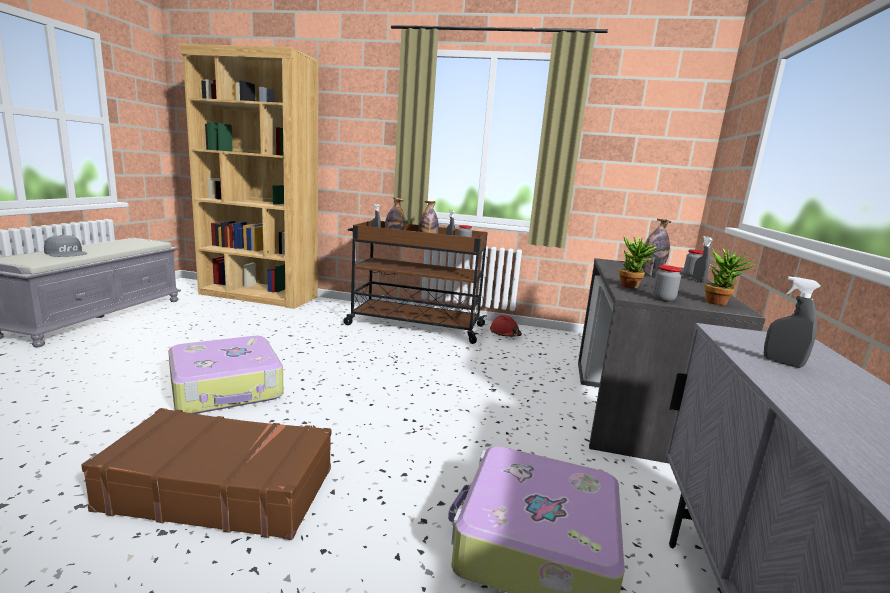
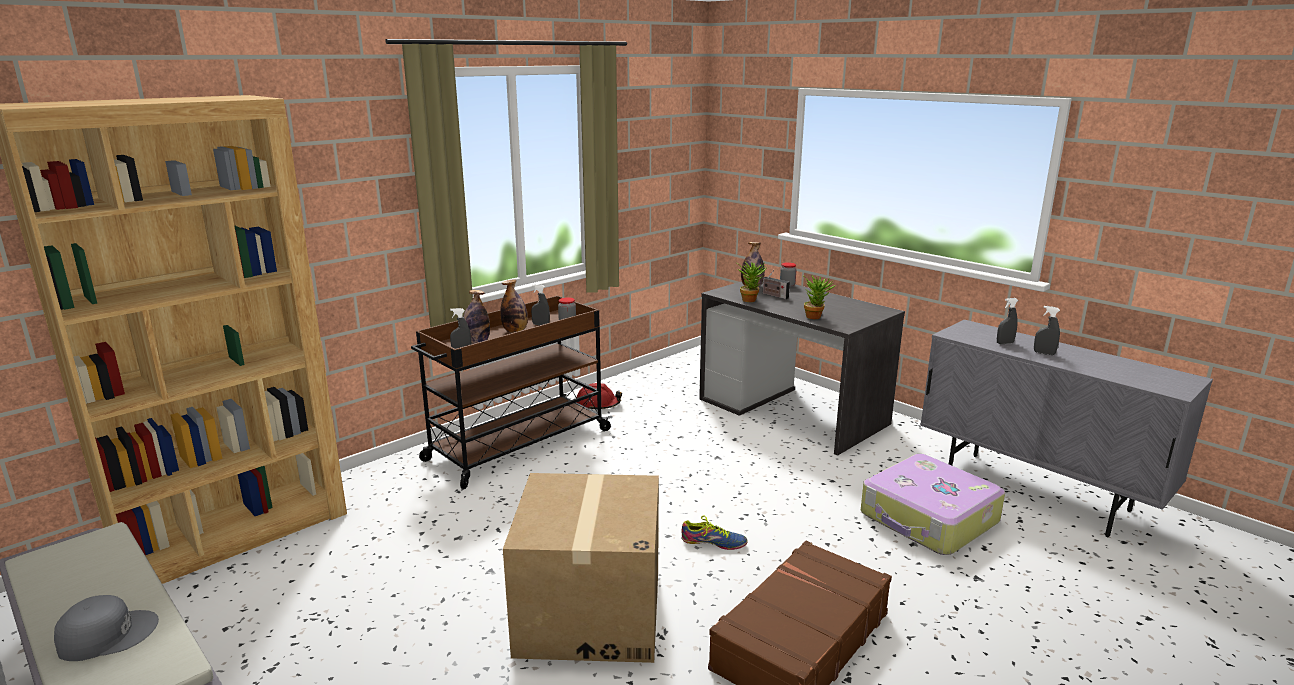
camera: 55 degrees left, 5 degrees up
(227, 388) = (589, 612): suitcase -> cardboard box
(354, 414) = (713, 542): none -> shoe
(663, 299) = (854, 320): jar -> none
(698, 281) = (804, 290): grey spray bottle -> grey spray bottle (1044, 353)
(720, 303) = (869, 309): potted plant -> potted plant (750, 299)

